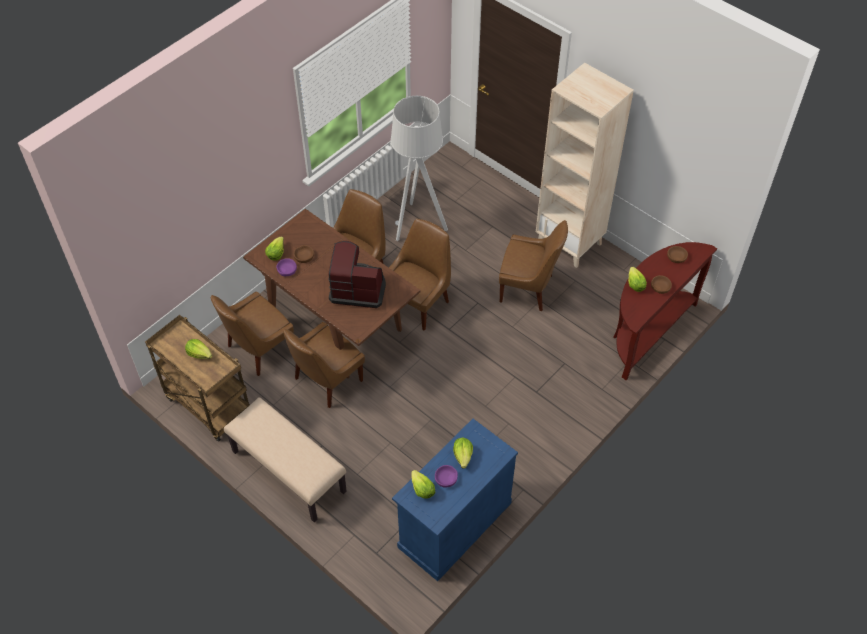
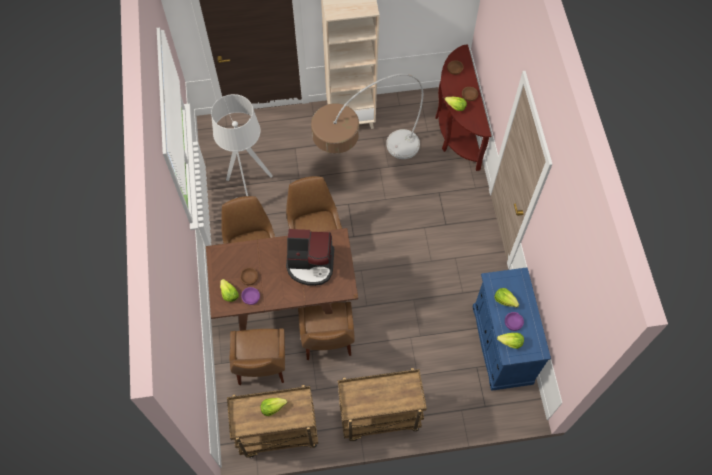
camera: 50 degrees left, 10 degrees up
(288, 472) = (379, 418): beige bench -> brown cart
(358, 288) = (310, 264): coffee machine -> coffee machine turned 135 degrees counterclockwise
(528, 289) = (364, 167): brown chair -> floor lamp

